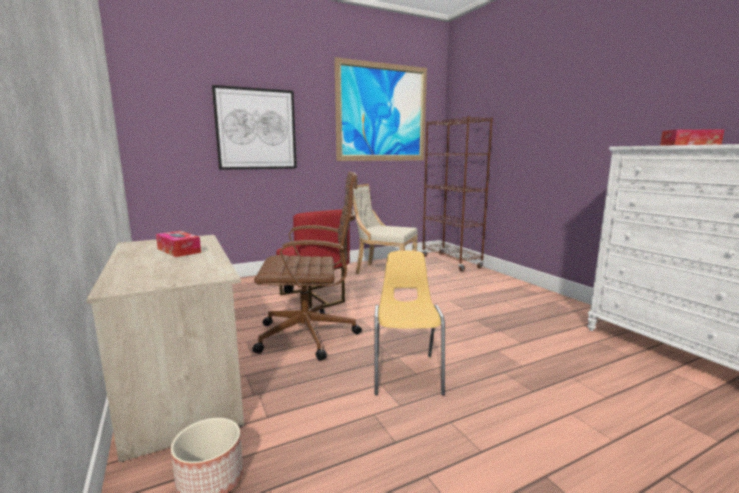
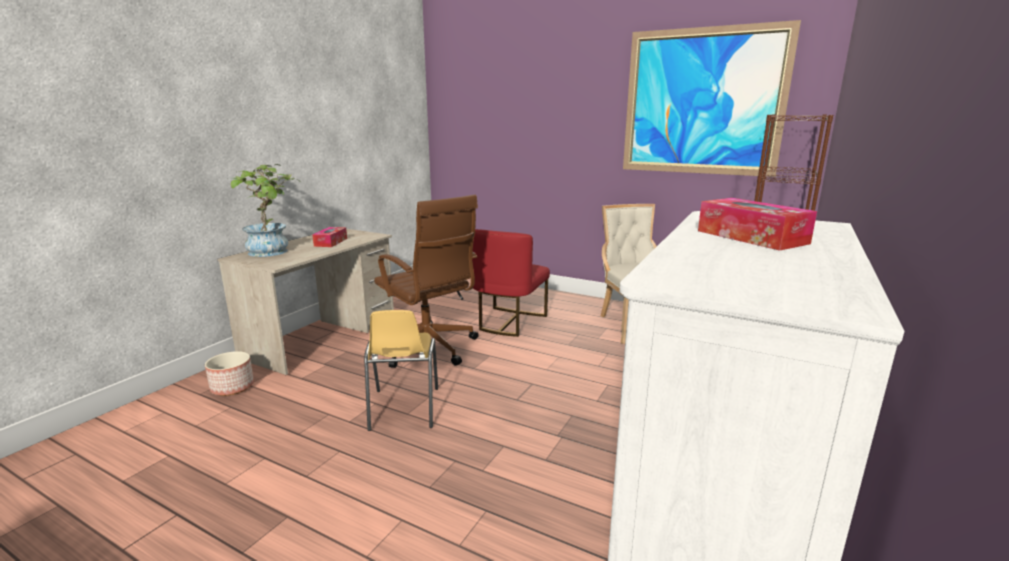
camera: 55 degrees right, 5 degrees up
(148, 272) = (272, 252): none -> potted plant
(256, 129) = (533, 129): picture -> none
(406, 373) = (403, 409): yellow chair -> yellow chair turned 120 degrees clockwise

